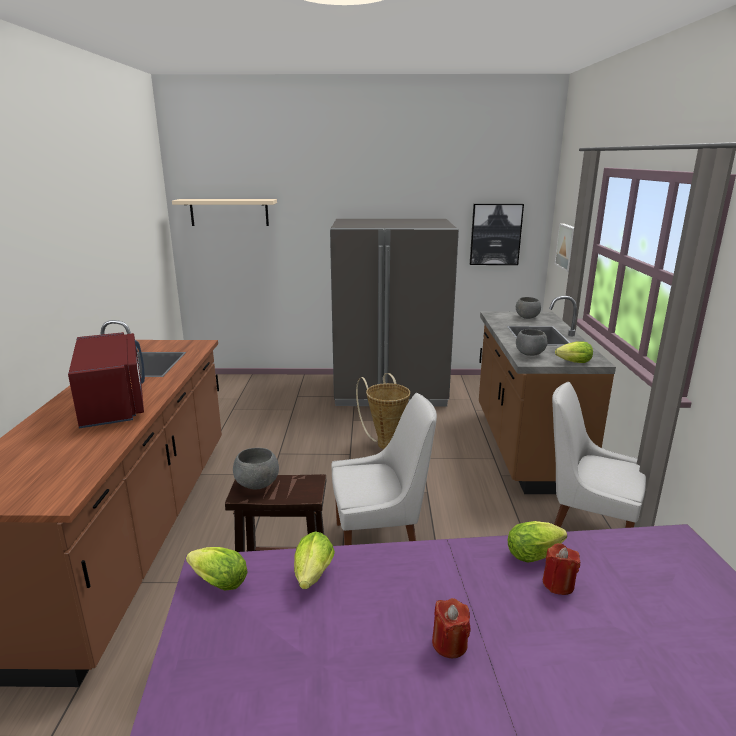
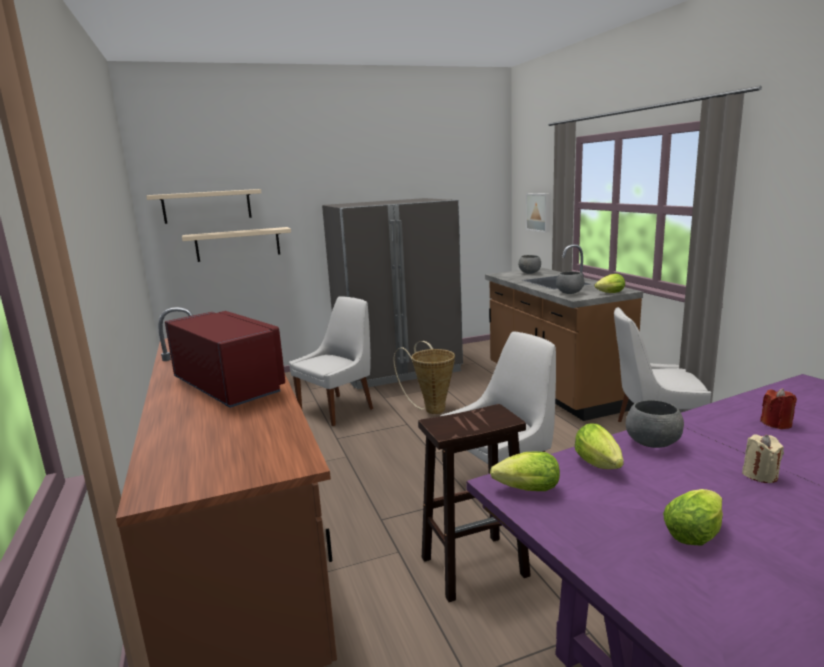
camera: 20 degrees left, 5 degrees down
(255, 250) = (238, 244): none -> beige shelf
(257, 485) = (450, 423): grey bowl -> grey bowl (653, 444)
(304, 423) = (338, 409): none -> white chair
(449, 644) = (760, 475): red candle -> beige candle
(495, 234) = (467, 210): picture -> none
(536, 554) = (737, 411): lettuce -> lettuce (696, 533)

